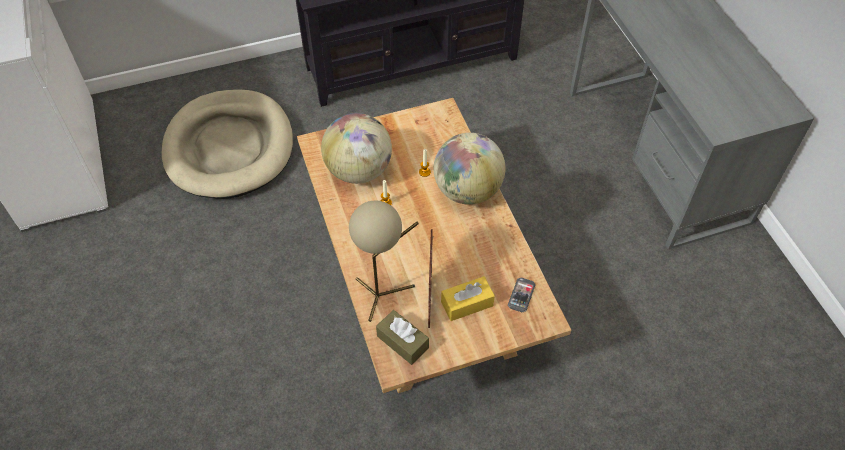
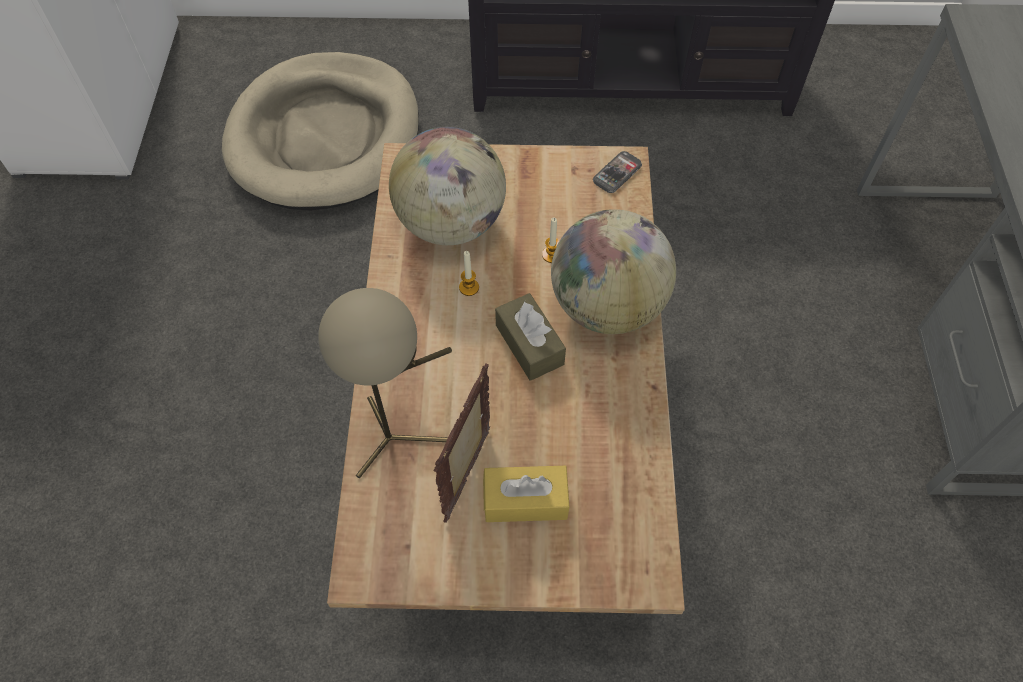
camera: 20 degrees right, 5 degrees up
(402, 342) = (394, 531): brown tissue box -> brown tissue box (529, 345)
(521, 295) = (622, 516): phone -> phone (617, 173)

